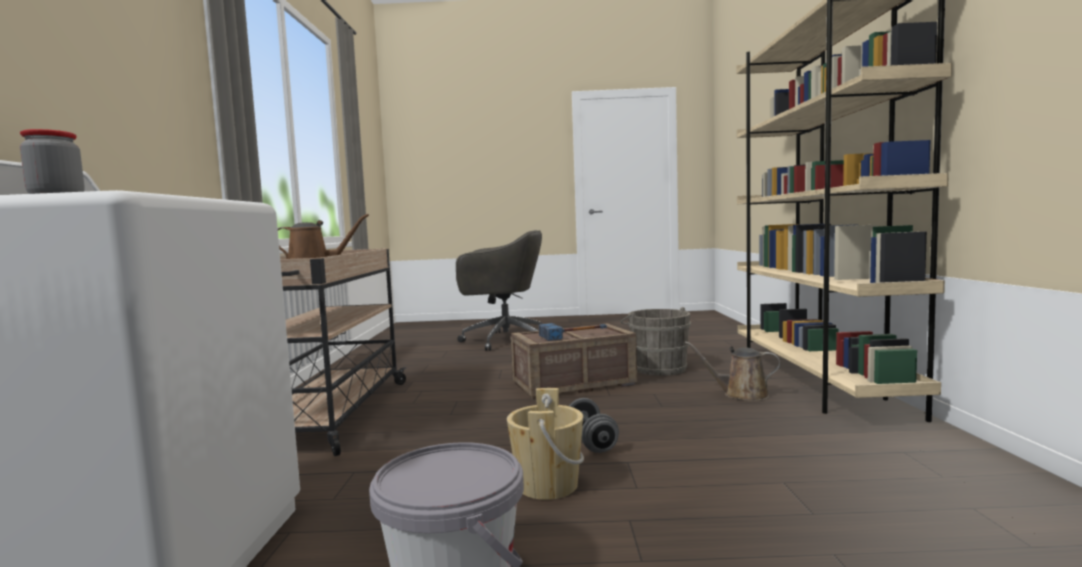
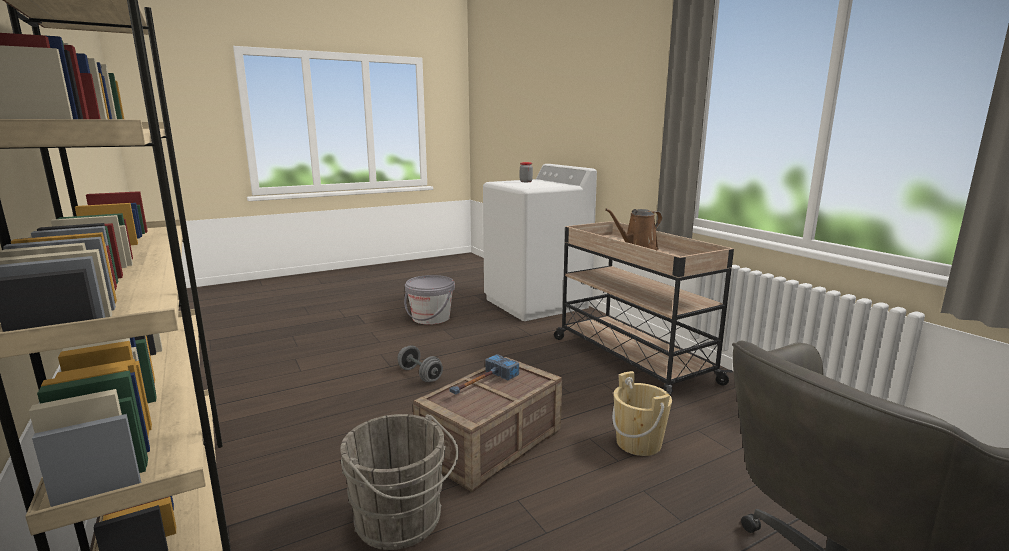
camera: 150 degrees right, 10 degrees up
(547, 485) = (426, 347): beige bucket -> beige bucket (638, 443)
(741, 395) = (292, 463): brown watering can -> none

